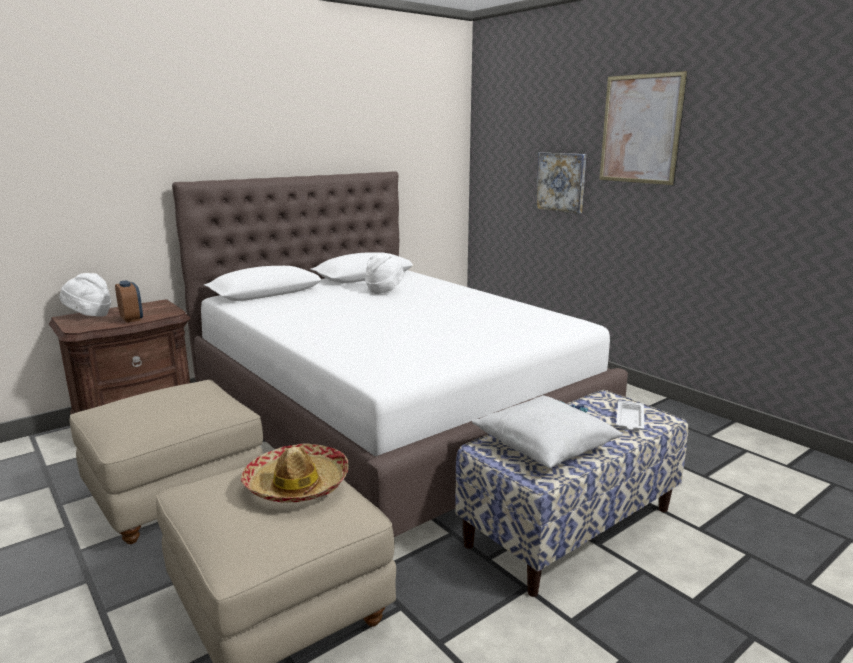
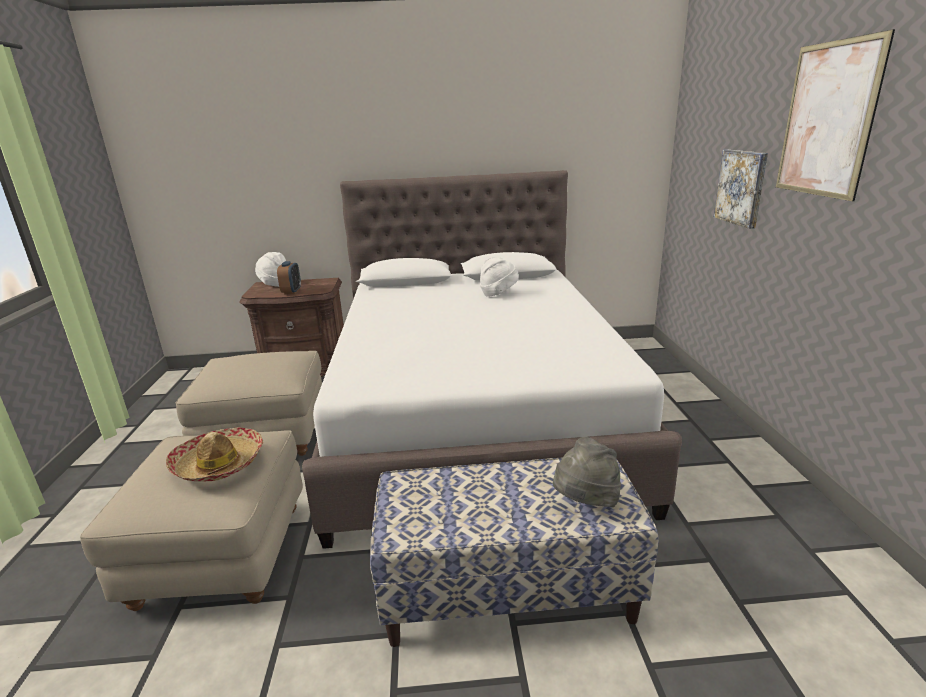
camera: 35 degrees right, 5 degrees up
(545, 447) = (451, 501): grey pillow -> none
(630, 420) = (585, 502): white tray -> grey hat

